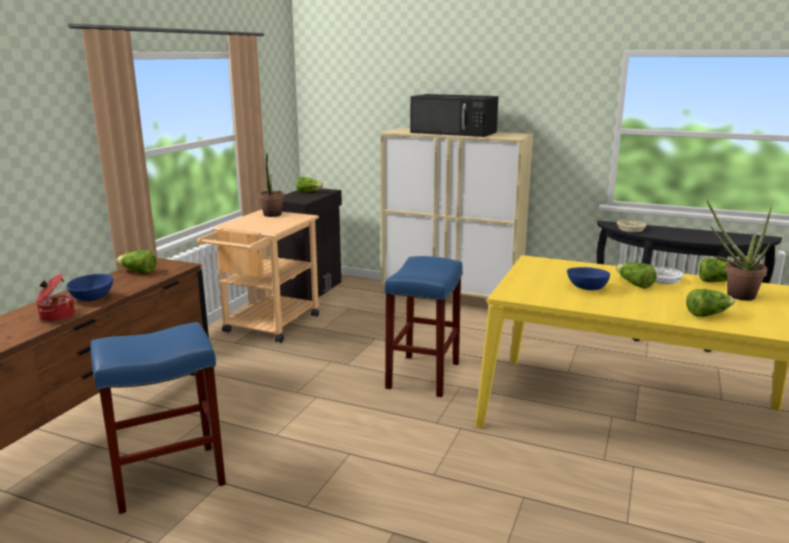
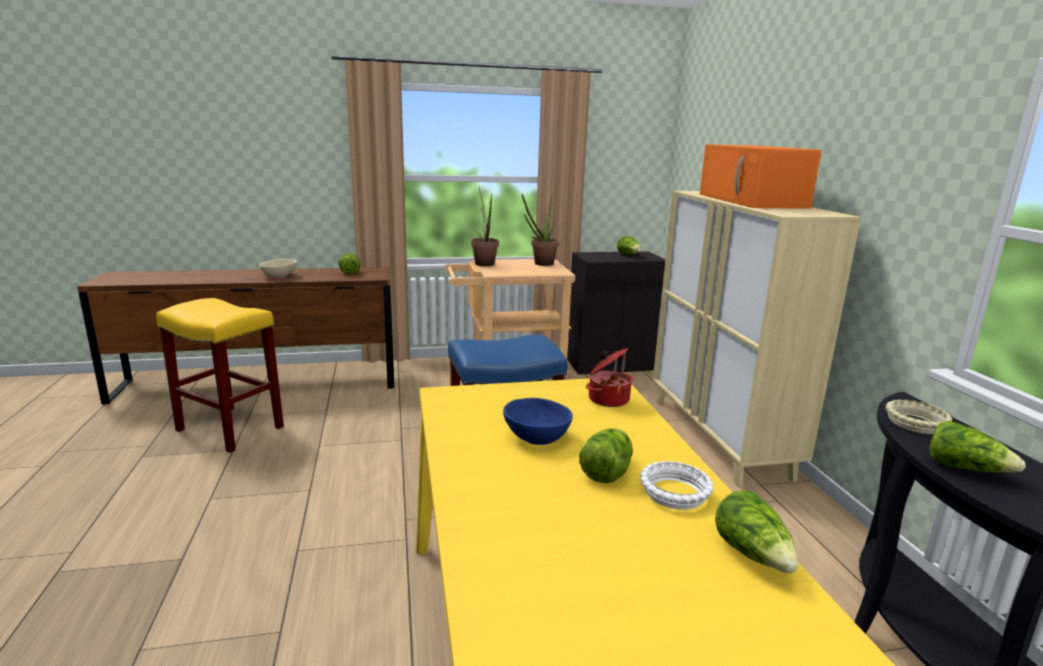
camera: 55 degrees right, 0 degrees up
(56, 316) = (235, 278): cooking pot -> cooking pot (607, 399)
(92, 298) = (280, 276): blue bowl -> beige bowl
(167, 478) = (228, 428): blue stool -> yellow stool
(454, 132) = (752, 201): black microwave -> orange microwave
(707, 314) = (527, 561): lettuce -> lettuce (965, 468)
(734, 295) = (692, 585): potted plant -> potted plant (483, 263)

